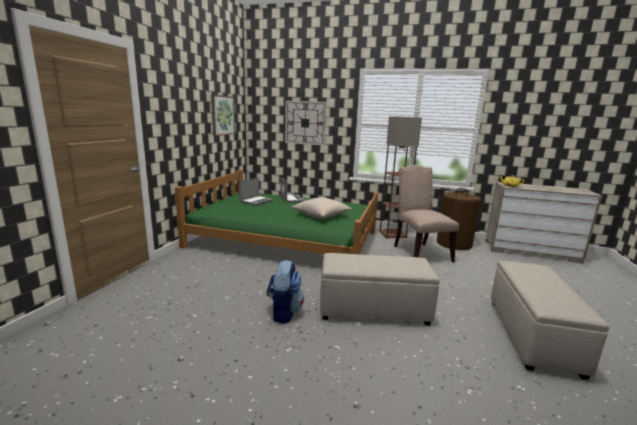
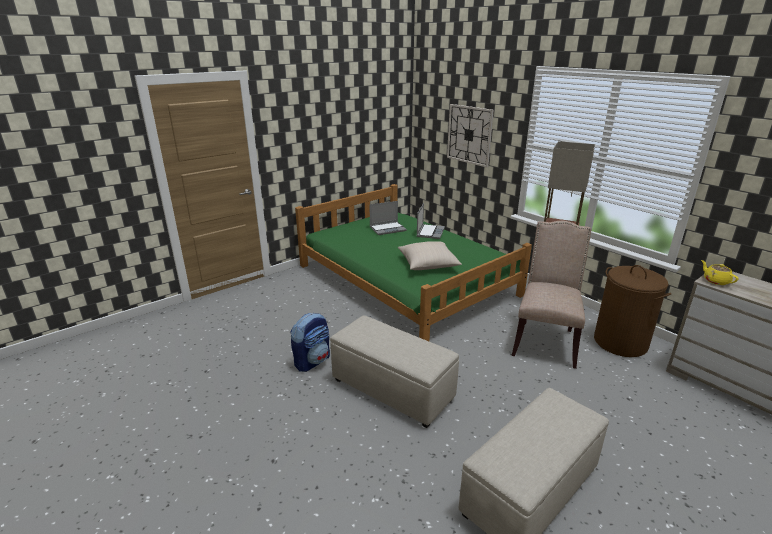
camera: 35 degrees right, 10 degrees up
(222, 115) = (370, 124): picture -> none

